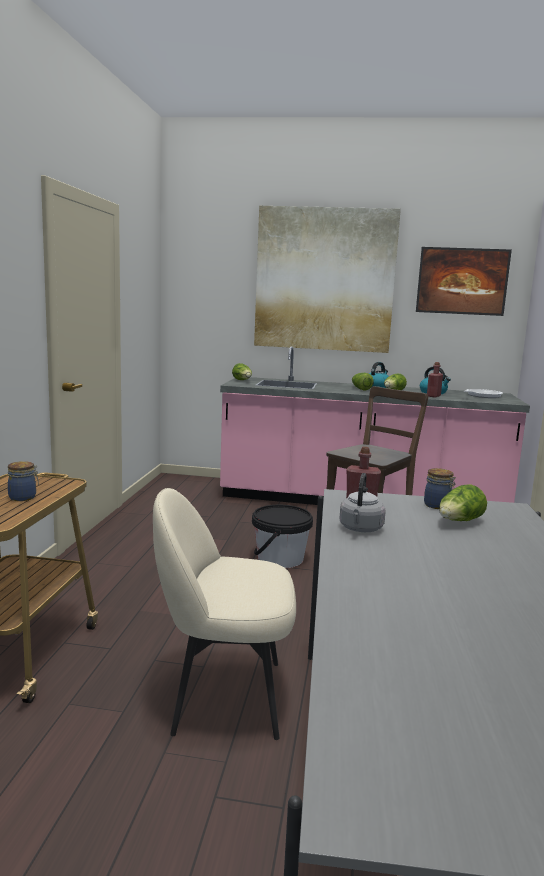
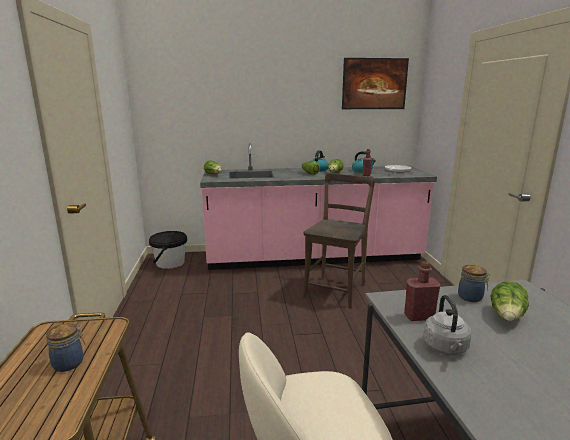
camera: 15 degrees left, 5 degrees up
(280, 558) = (283, 327): black bucket -> black bucket (170, 263)
(324, 280) = (270, 87): picture -> none

